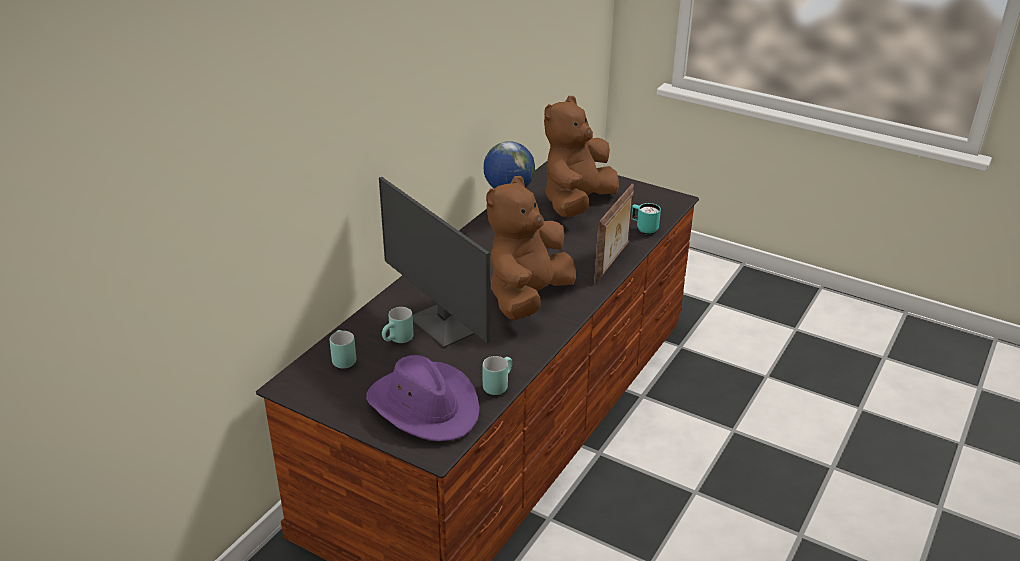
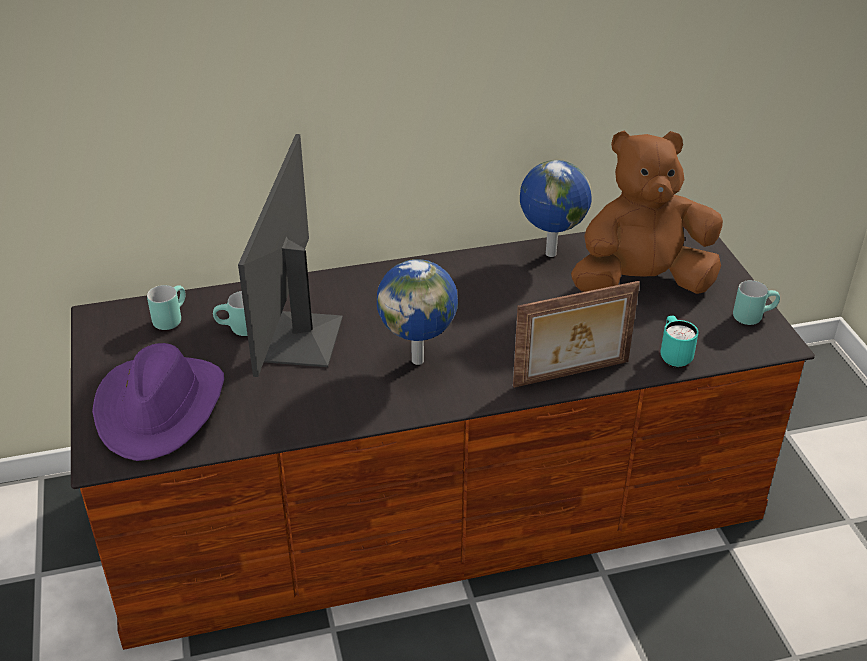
camera: 45 degrees right, 5 degrees up
(497, 384) = (248, 431): turquoise mug -> turquoise mug (752, 315)
(527, 297) = (419, 359): brown plush toy -> globe

